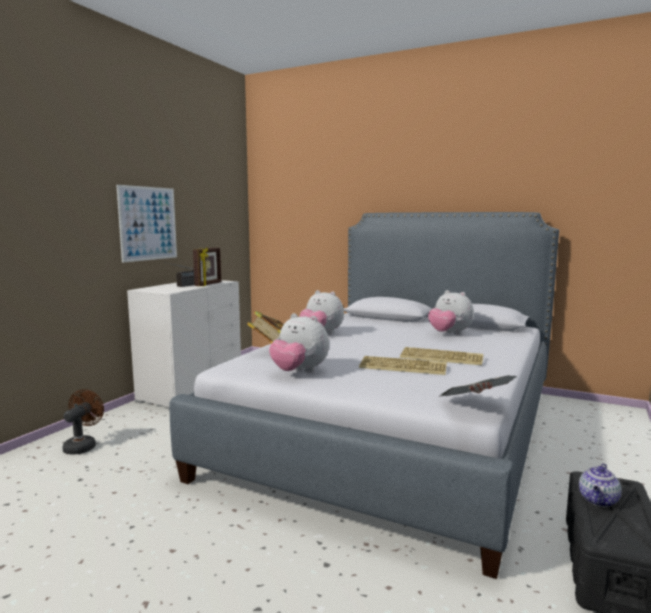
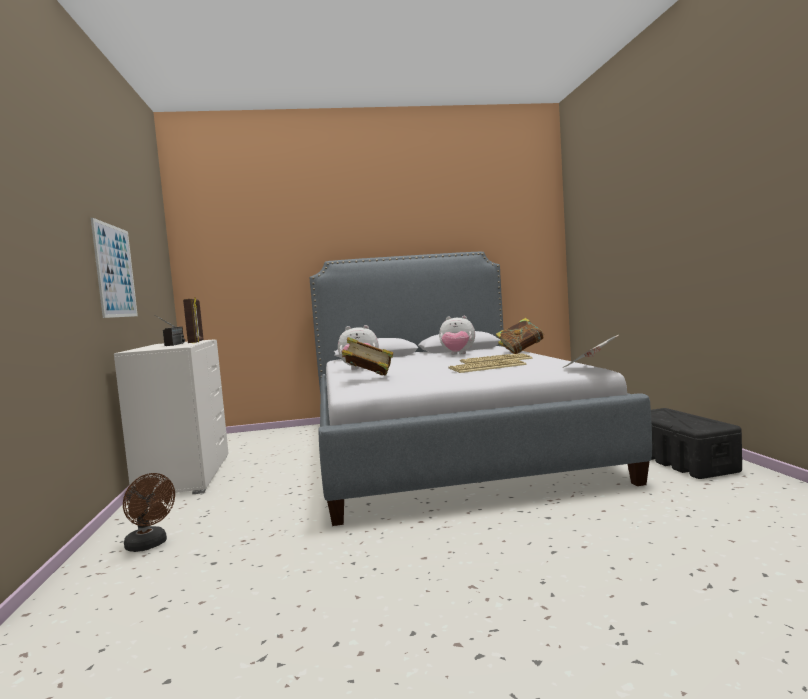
camera: 35 degrees left, 5 degrees down
(83, 446) = (150, 545): brown fan -> brown fan turned 150 degrees clockwise
(299, 372) = (425, 381): plush toy -> none
(510, 348) = (521, 352): none -> book
(598, 501) = (666, 418): teapot -> none

